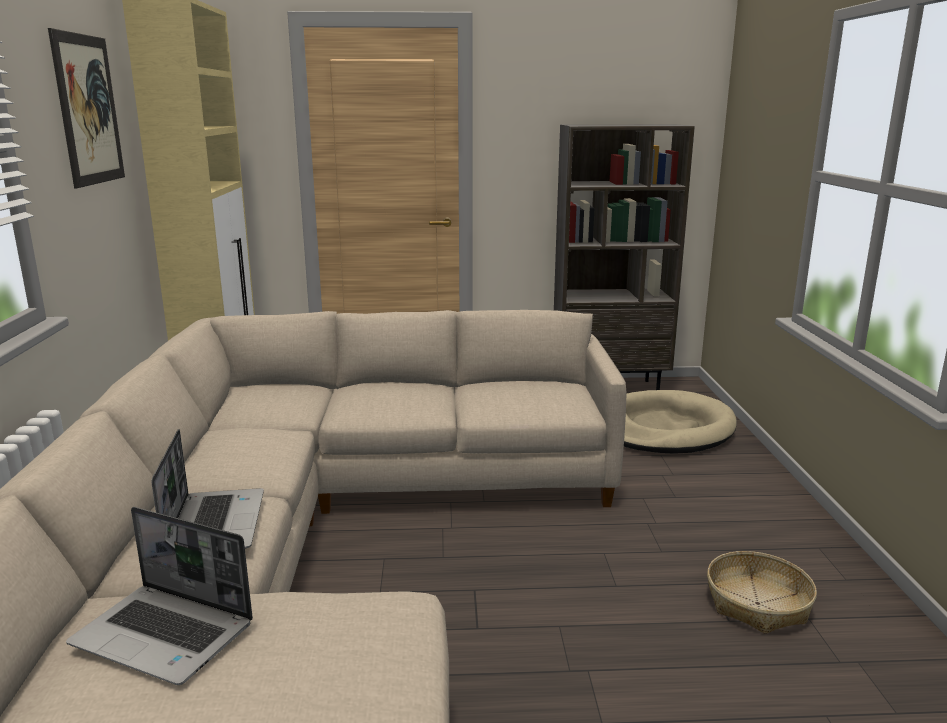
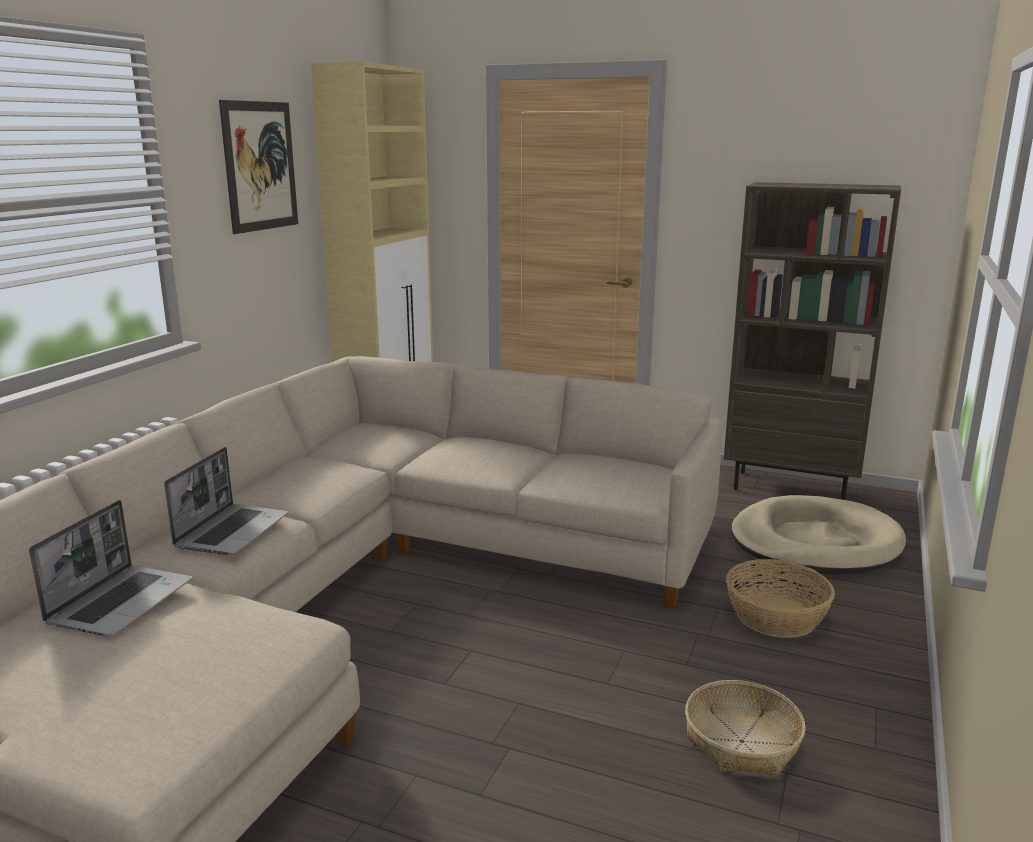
camera: 25 degrees right, 0 degrees up
(166, 635) = (121, 601): laptop -> laptop turned 120 degrees counterclockwise
(691, 494) = (776, 616): none -> basket

